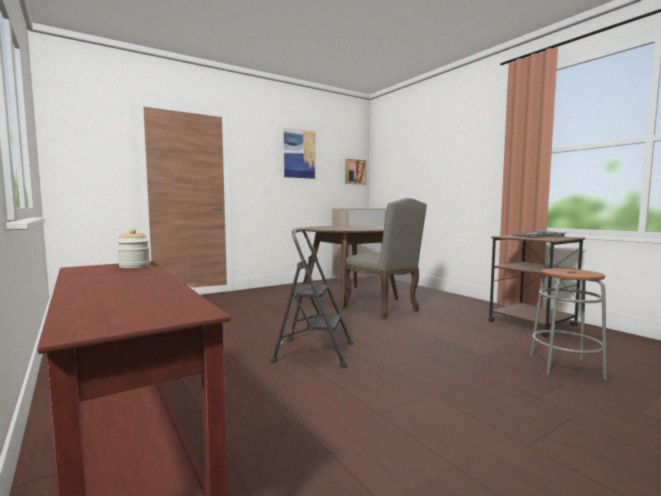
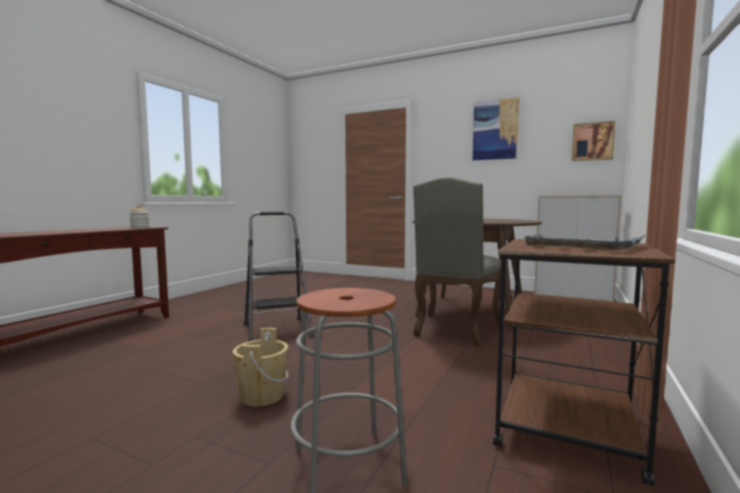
camera: 60 degrees right, 0 degrees up
(468, 375) = (262, 396): none -> beige bucket

